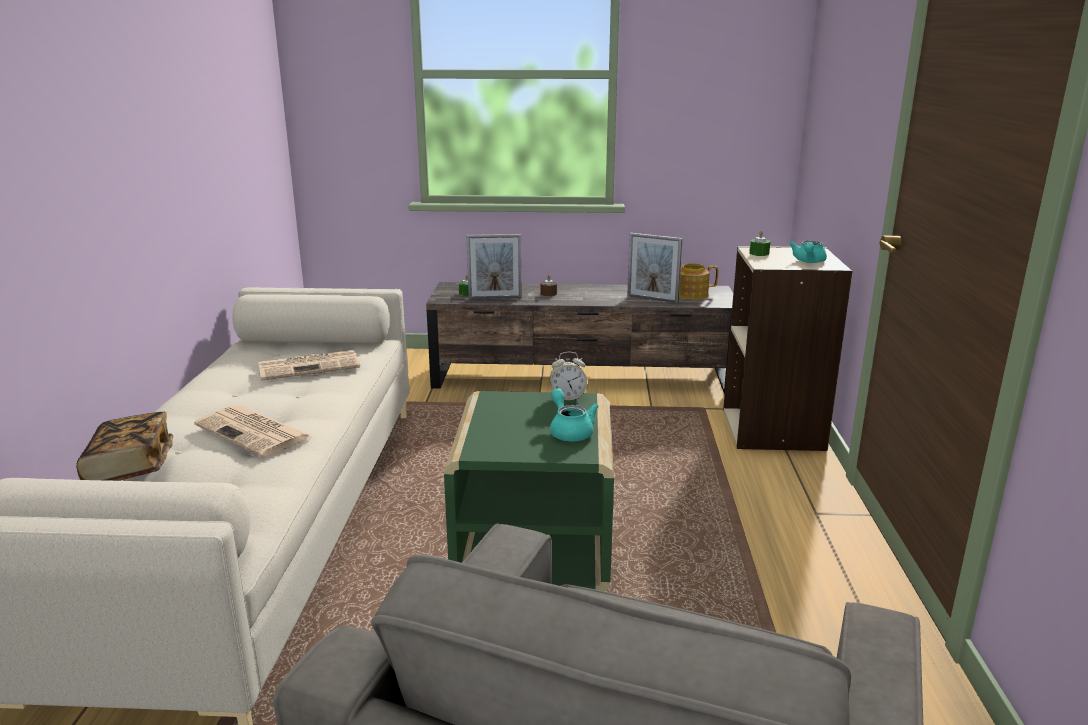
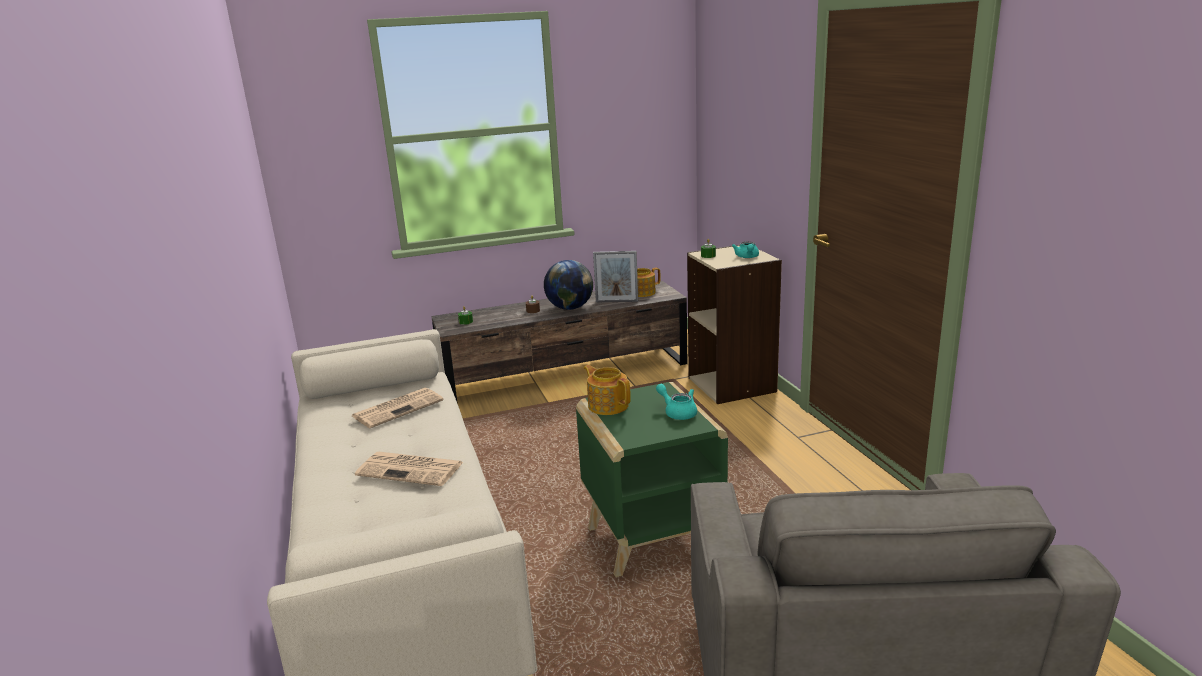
camera: 20 degrees left, 0 degrees up
(130, 468) = (337, 521): book -> none
(495, 298) = (493, 322): picture frame -> none
(496, 405) = (608, 405): none -> teapot
(567, 397) = (652, 389): alarm clock -> none
(591, 297) = (569, 308): none -> globe

